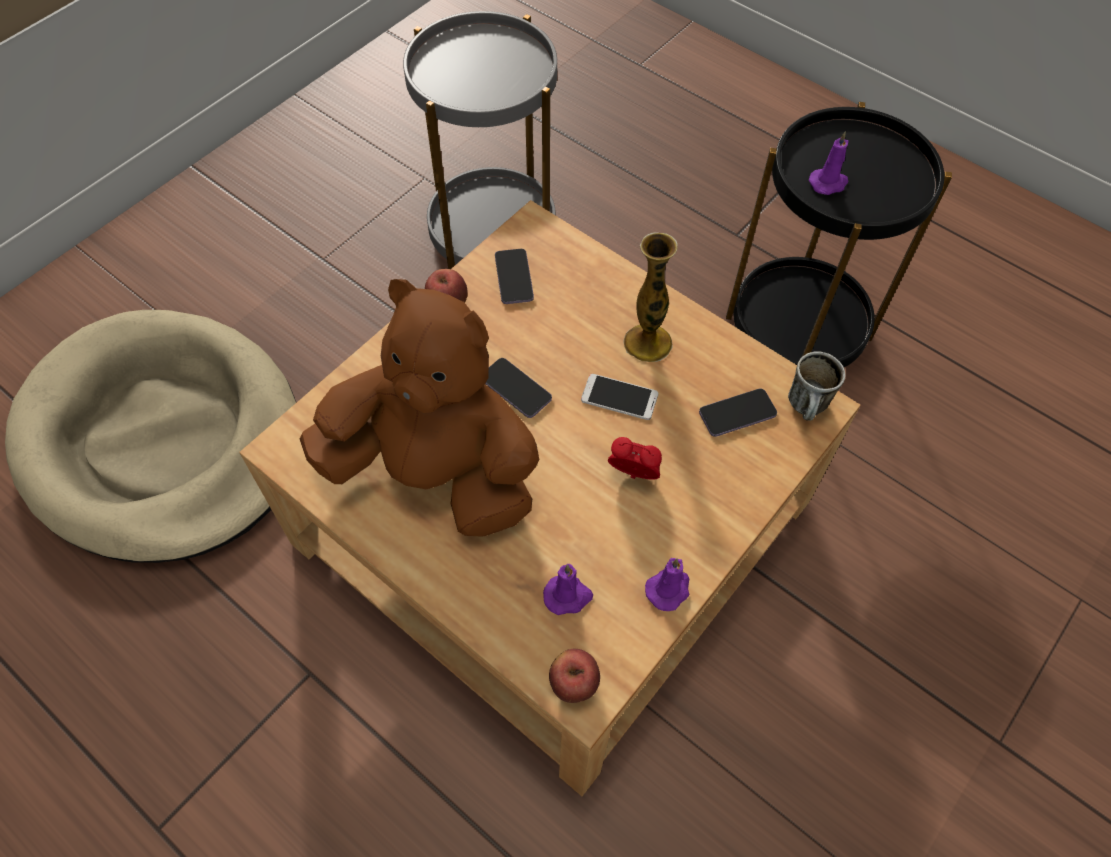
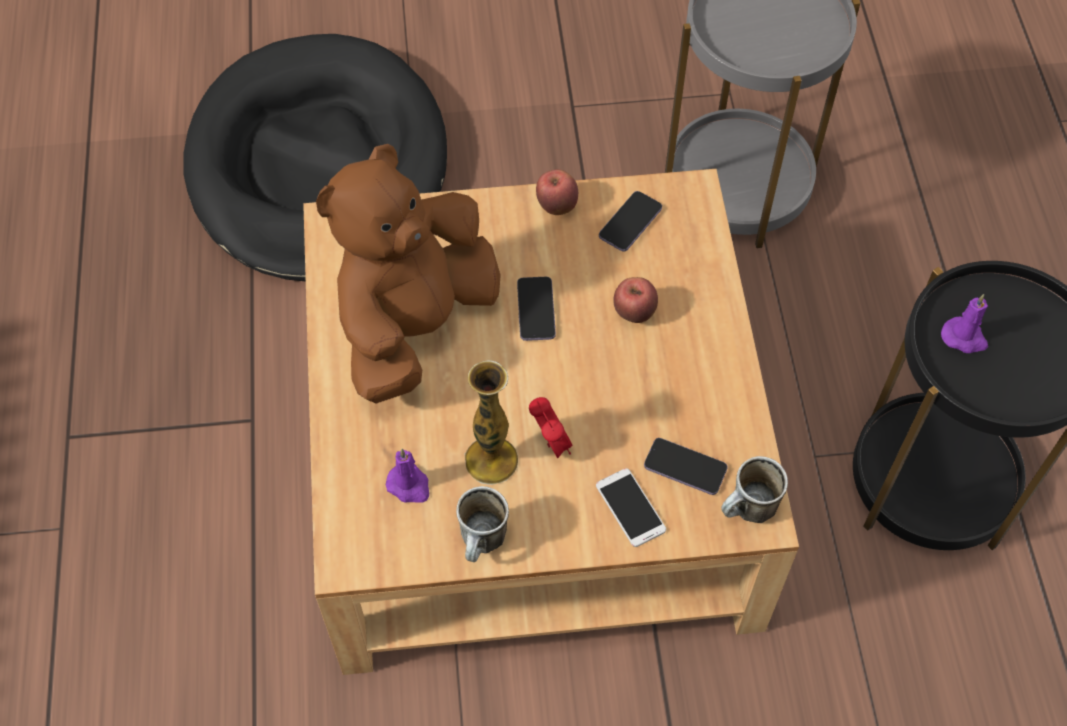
camera: 45 degrees right, 0 degrees up
(163, 440) = (318, 166): beige dog bed -> black dog bed
(436, 472) = (414, 324): brown plush toy -> brown plush toy turned 120 degrees counterclockwise
(573, 683) = (349, 545): apple -> apple (634, 313)
(619, 397) = (607, 379): phone -> phone (630, 507)
(648, 342) = (678, 356): vase -> vase (491, 460)
(669, 589) = (483, 544): purple candle -> mug

